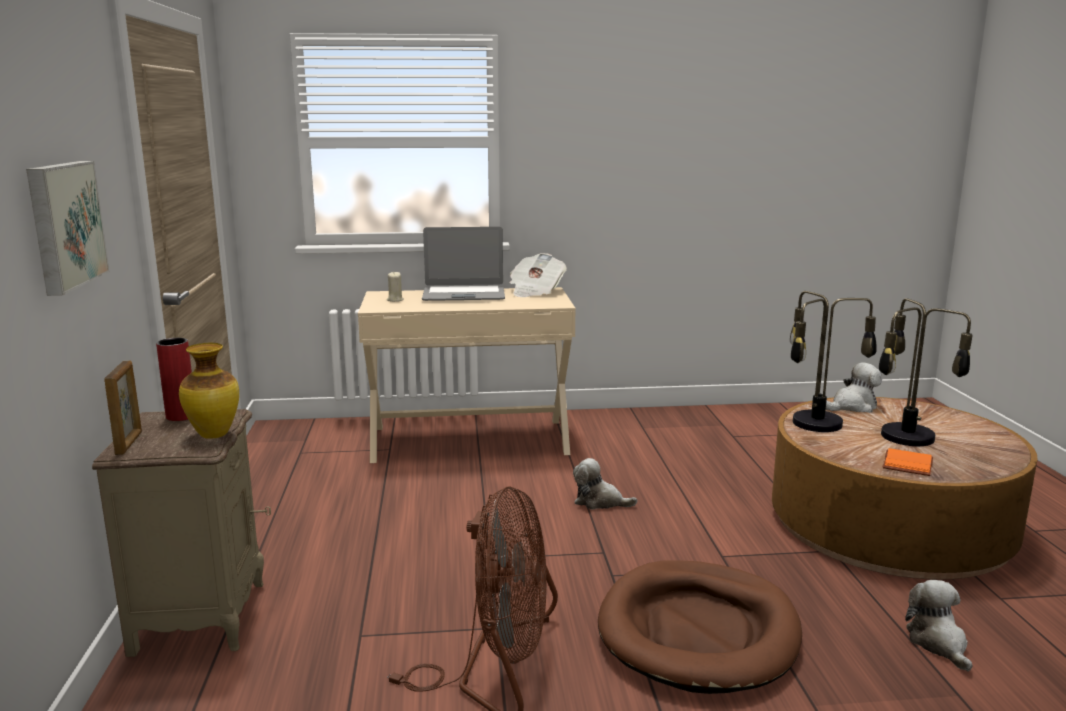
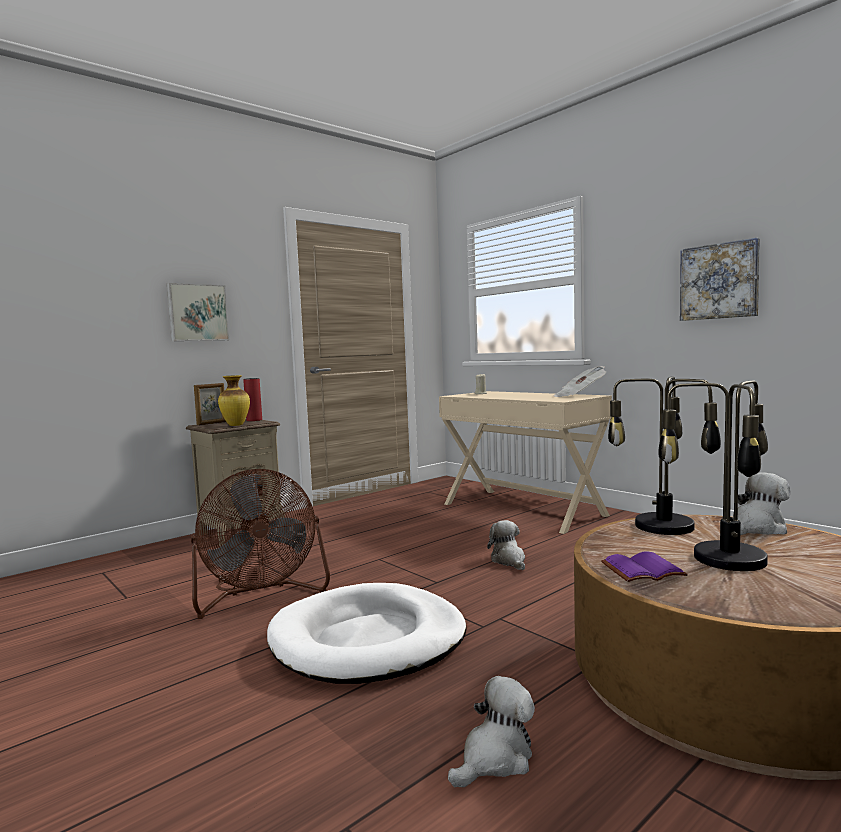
camera: 55 degrees right, 10 degrees down
(464, 295) = (527, 394): laptop -> none
(660, 163) = (719, 281): none -> picture
(698, 631) = (368, 640): brown dog bed -> white dog bed
(852, 406) = (756, 528): plush toy -> plush toy turned 60 degrees counterclockwise
(906, 463) = (642, 569): orange book -> purple book

